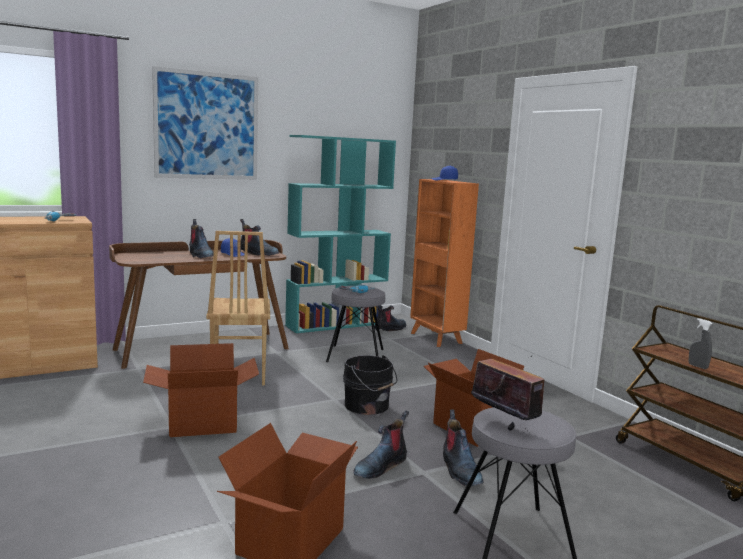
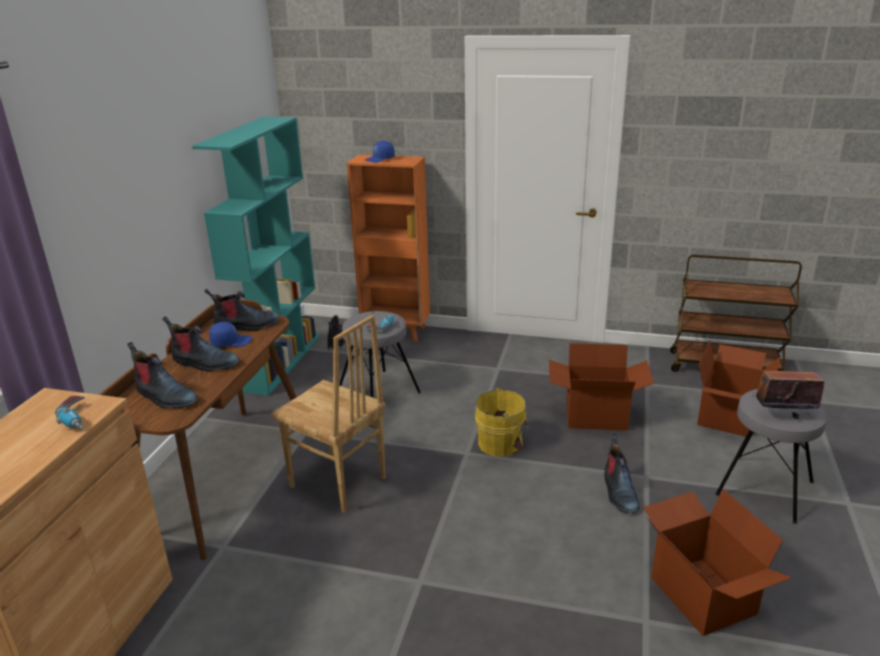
camera: 45 degrees left, 15 degrees up
(202, 424) = (437, 557): cardboard box -> cardboard box (728, 416)
(207, 126) = (111, 170): picture -> none
(368, 406) = (502, 443): black bucket -> yellow bucket
(459, 470) = (657, 458): boot -> boot (165, 397)
(698, 366) = (743, 297): grey spray bottle -> none

